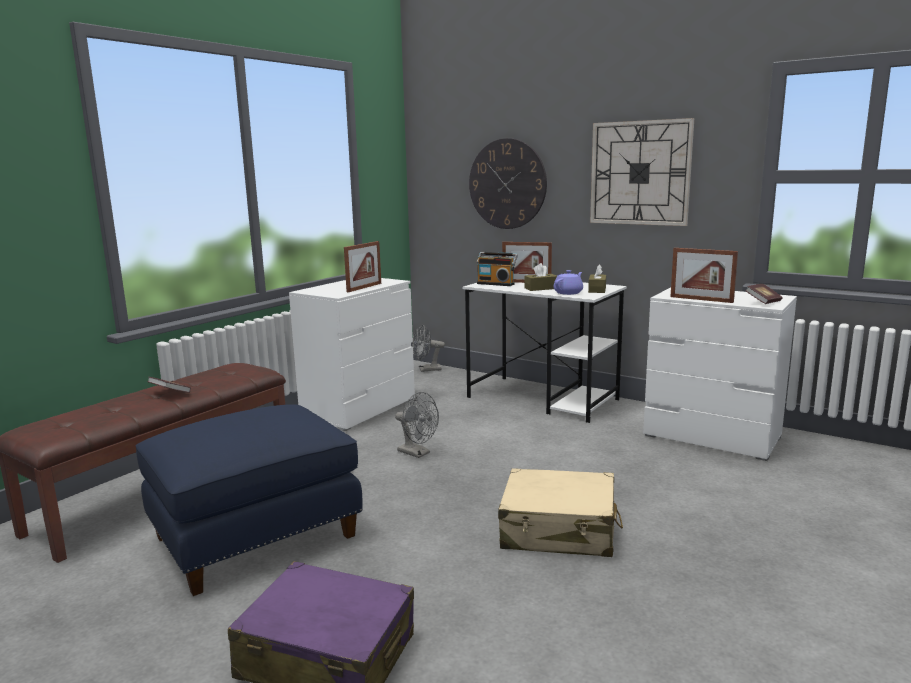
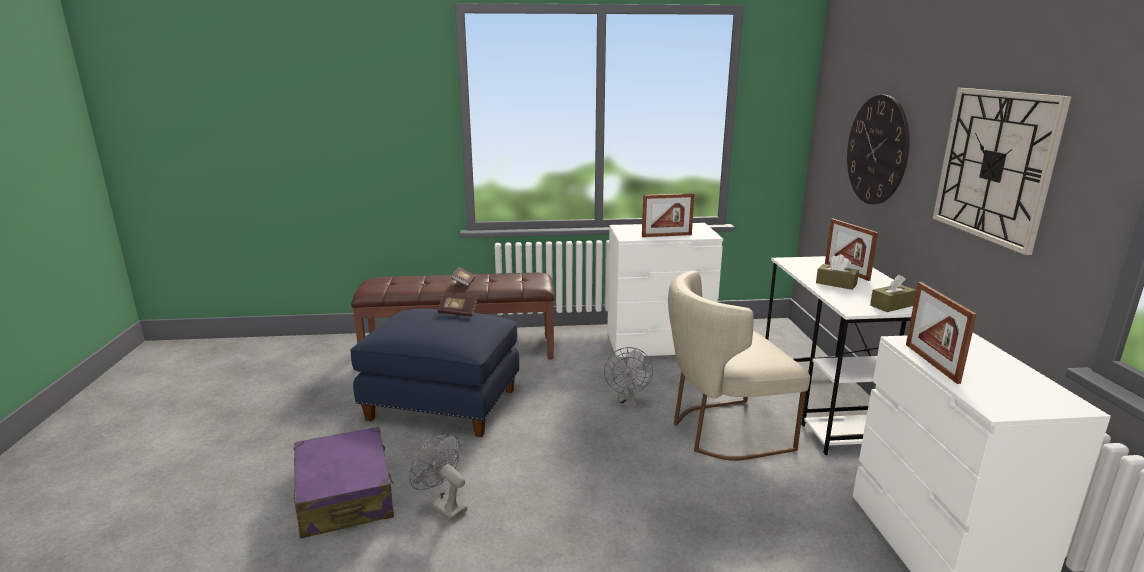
camera: 50 degrees right, 5 degrees up
(426, 370) = (779, 331): grey fan -> grey fan (442, 506)
(496, 284) = (811, 264): radio -> none
(515, 439) = (722, 431): none -> beige chair
(559, 530) = (594, 524): beige suitcase -> none
(568, 293) = (847, 298): purple teapot -> none
(763, 302) = (1006, 401): book -> book (457, 312)

